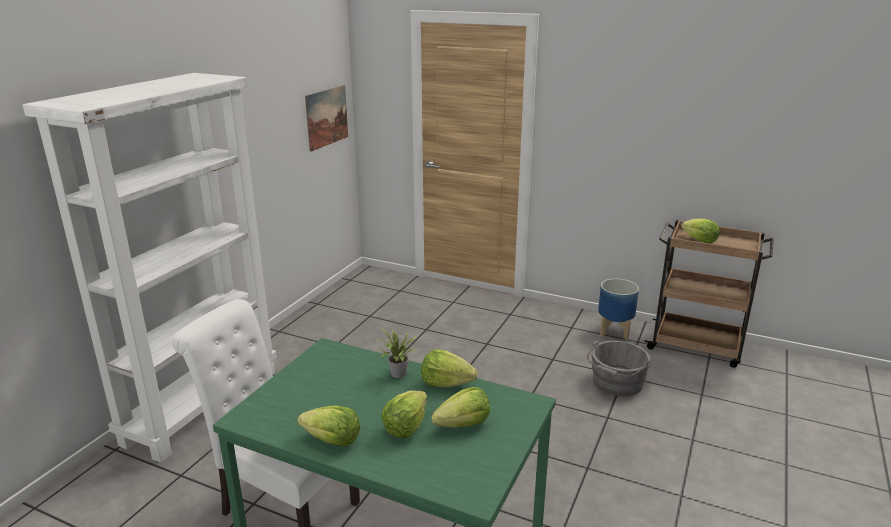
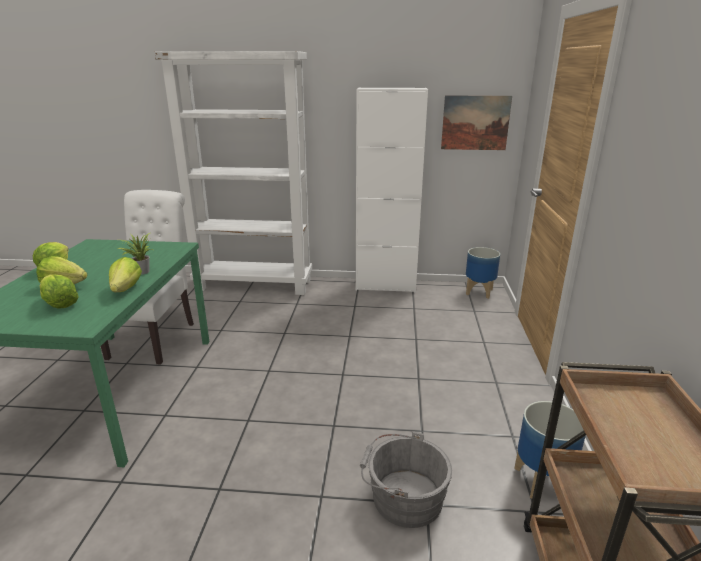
camera: 70 degrees right, 0 degrees up
(305, 318) = (385, 285): none -> white cabinet
(368, 278) = (479, 292): none -> planter
(699, 240) = (626, 413): lettuce -> none

